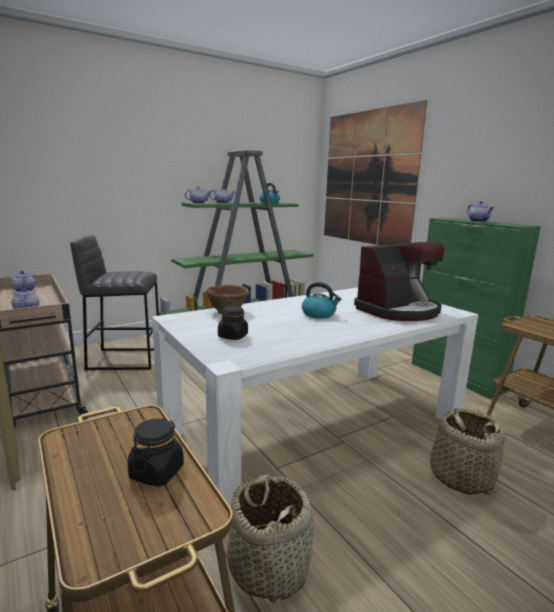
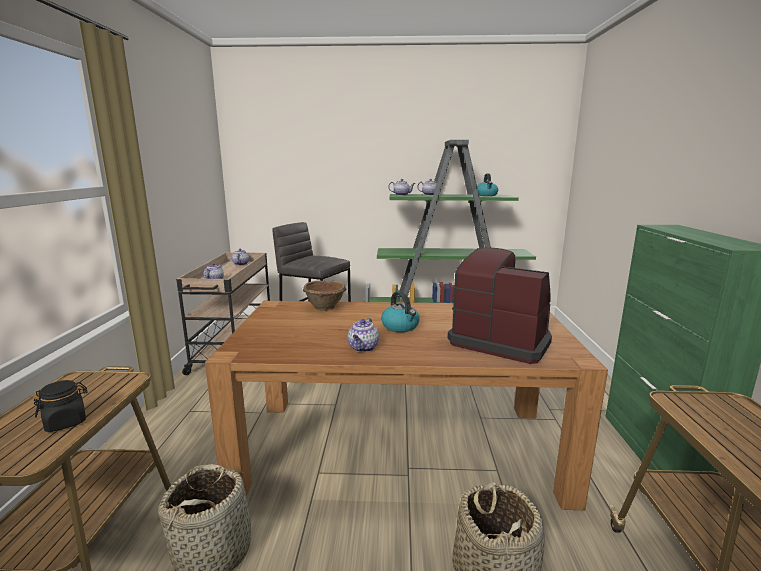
camera: 35 degrees right, 0 degrees up
(233, 336) = (283, 331): black jar -> none
(315, 425) = (400, 447): white dining table -> brown dining table
(367, 178) = (610, 166): picture -> none
(398, 311) = (500, 341): coffee machine -> coffee machine turned 150 degrees counterclockwise
(478, 221) = (697, 234): teapot -> teapot (363, 348)

